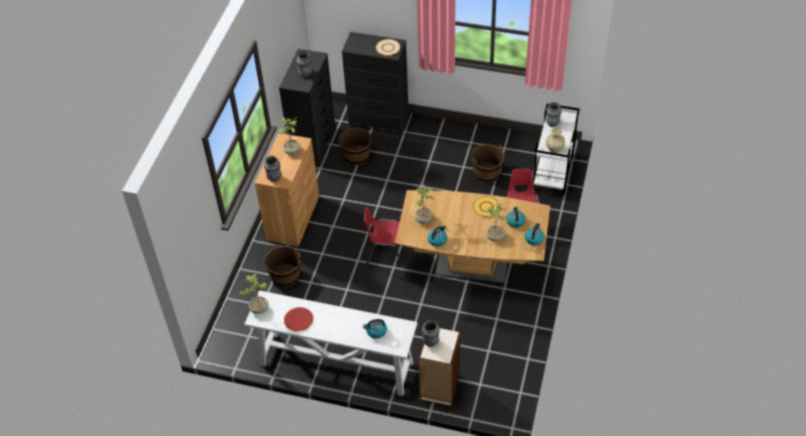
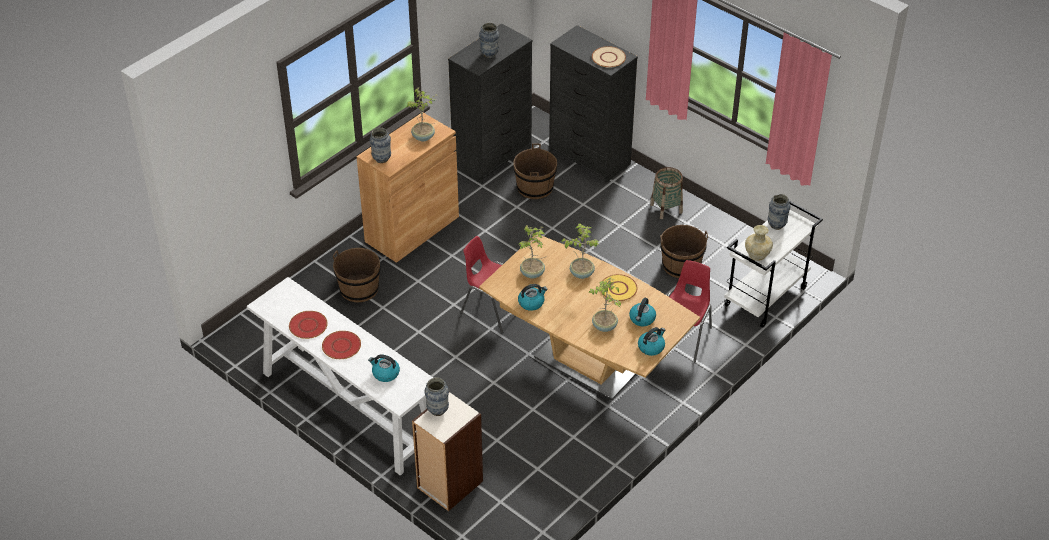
camera: 25 degrees right, 5 degrees down
(258, 308) = (273, 296): potted plant -> potted plant (581, 273)
(332, 324) = (341, 346): none -> red plate
(452, 137) = (666, 208): none -> basket

